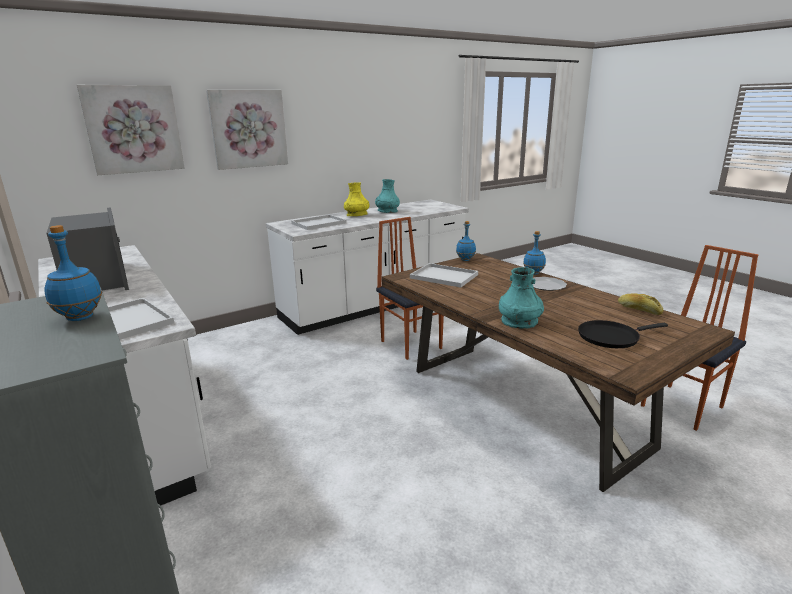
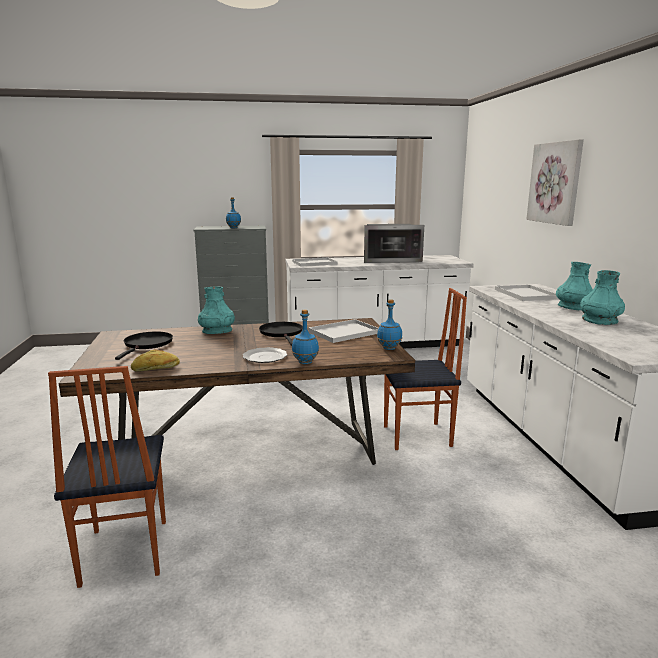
camera: 115 degrees right, 5 degrees down
(133, 129) = (503, 178): picture -> none
(357, 215) = (573, 307): yellow vase -> turquoise vase
(481, 294) = (282, 333): none -> black frying pan

